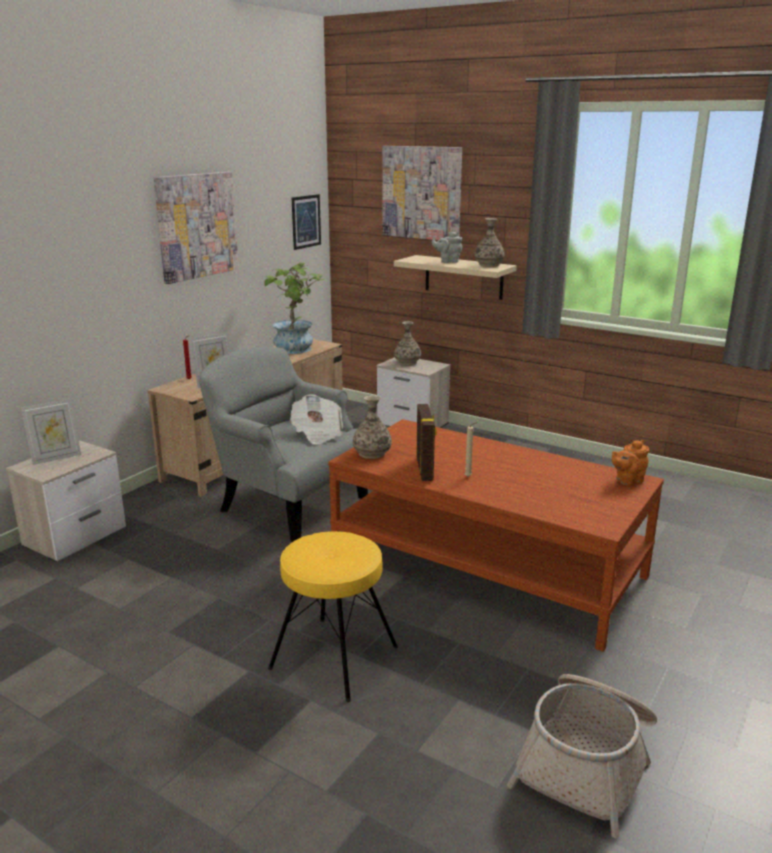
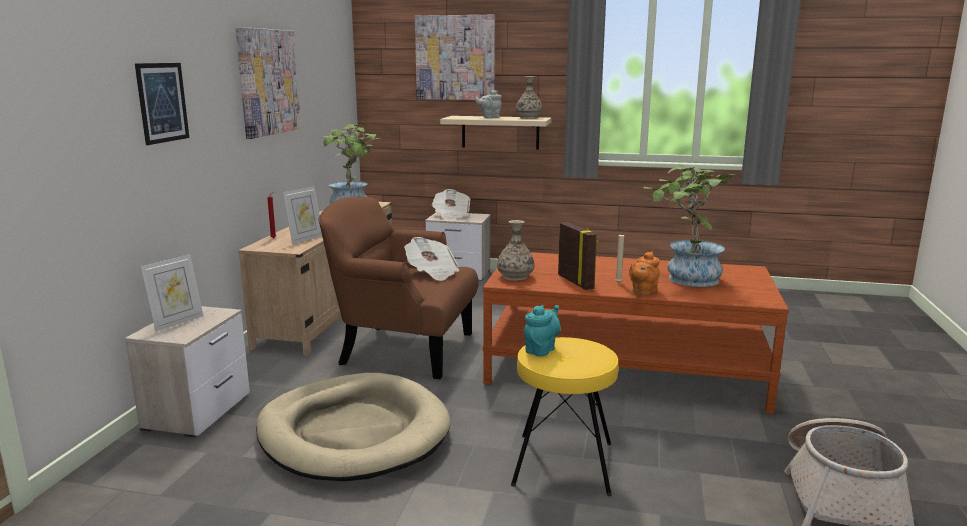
camera: 20 degrees left, 5 degrees down
(178, 584) = (353, 433): none -> beige dog bed
(289, 504) = (403, 349): grey armchair -> brown armchair
(306, 221) = (342, 88): picture -> picture (162, 102)
(311, 544) = (541, 349): none -> turquoise teapot
(407, 362) = (451, 216): vase -> newspaper
(547, 482) = (685, 279): none -> potted plant
(627, 480) = (742, 270): orange teapot -> orange teapot (643, 292)

